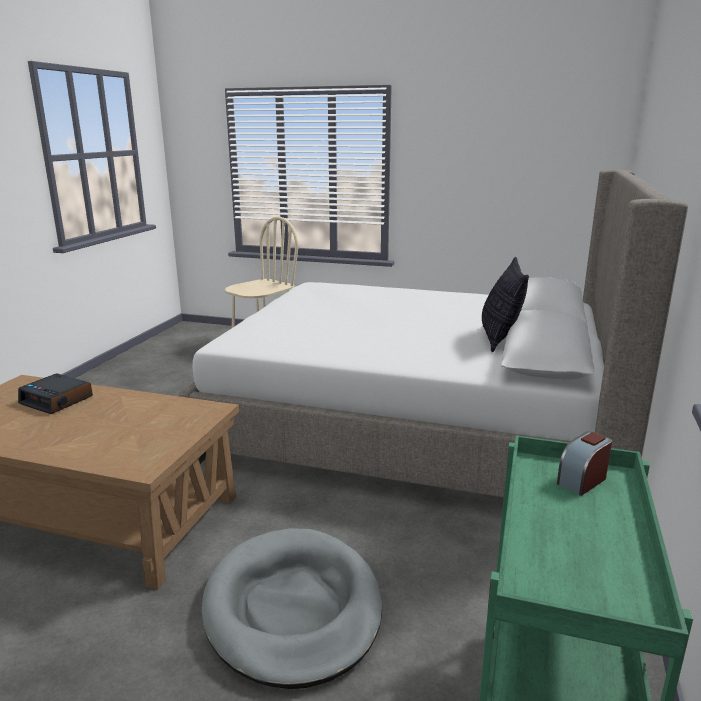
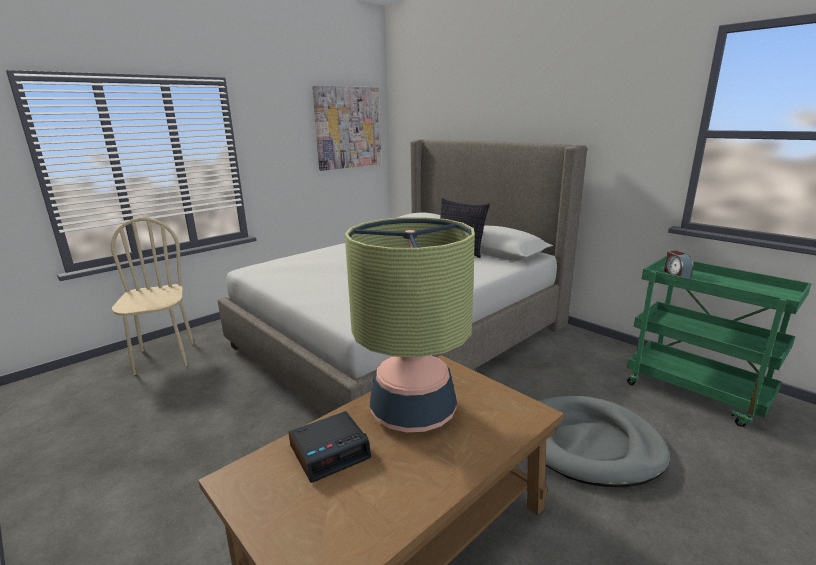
camera: 60 degrees left, 0 degrees up
(122, 415) = (413, 412): none -> table lamp
(551, 145) = (348, 127): none -> picture

